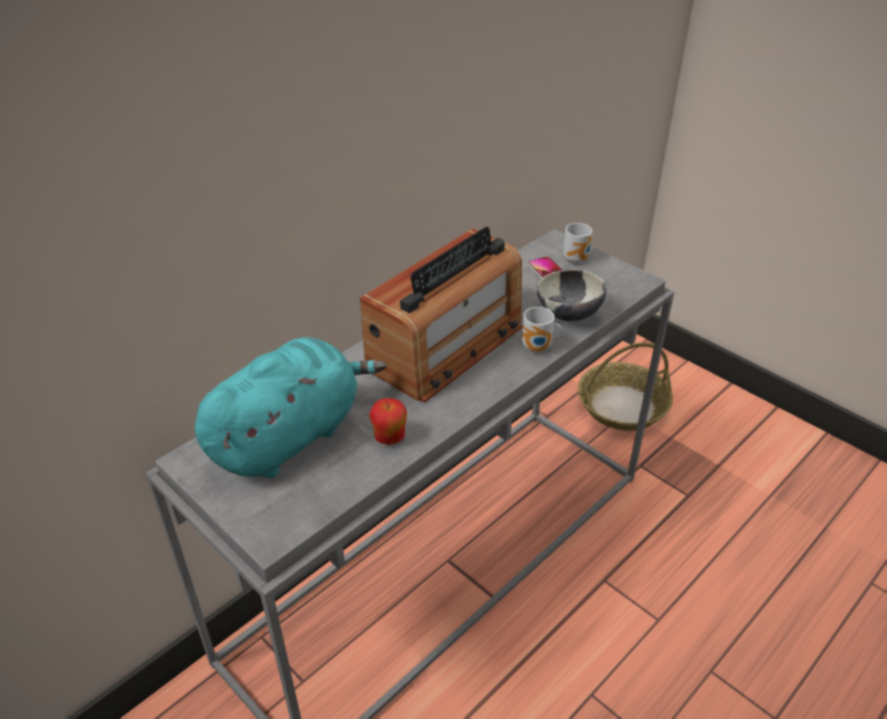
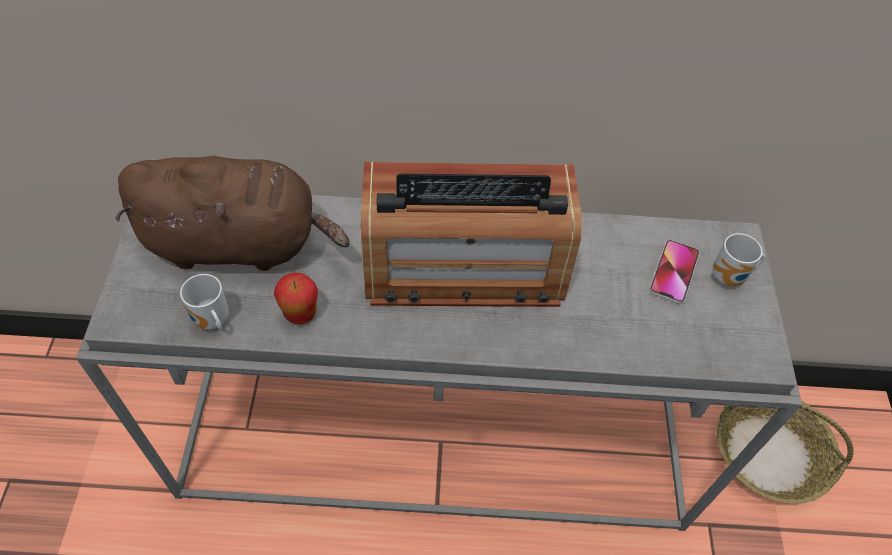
camera: 45 degrees right, 15 degrees up
(290, 436) = (240, 243): turquoise plush toy -> brown plush toy
(538, 348) = (541, 342): mug -> mug (211, 322)
(568, 315) = (624, 333): bowl -> none

